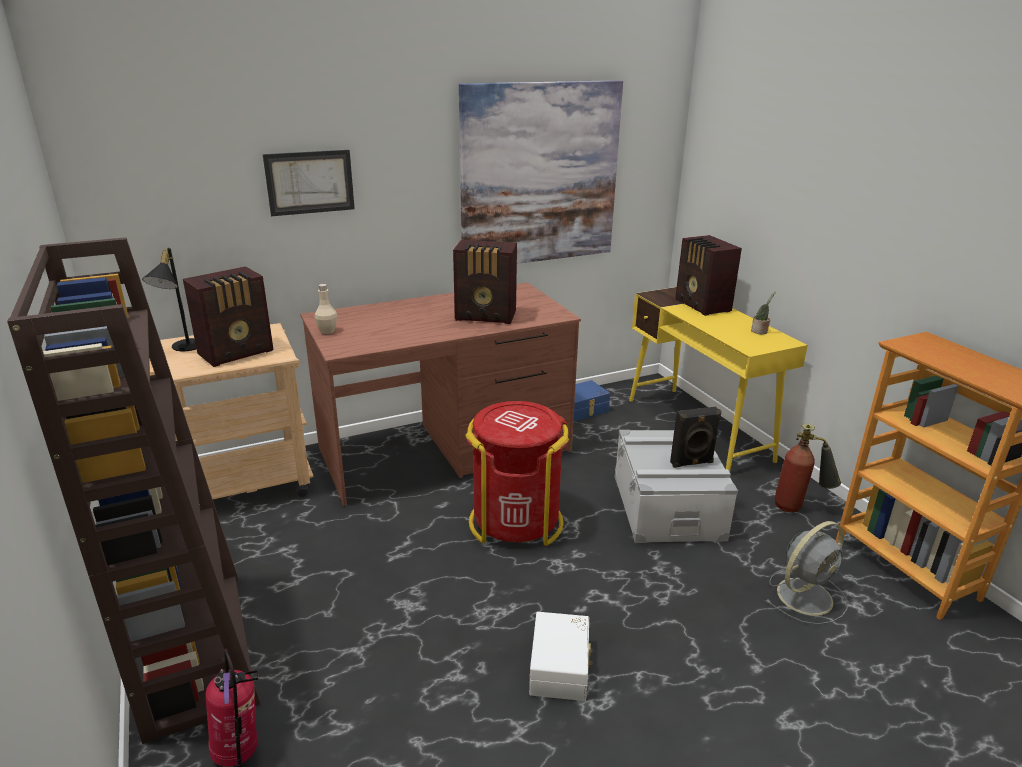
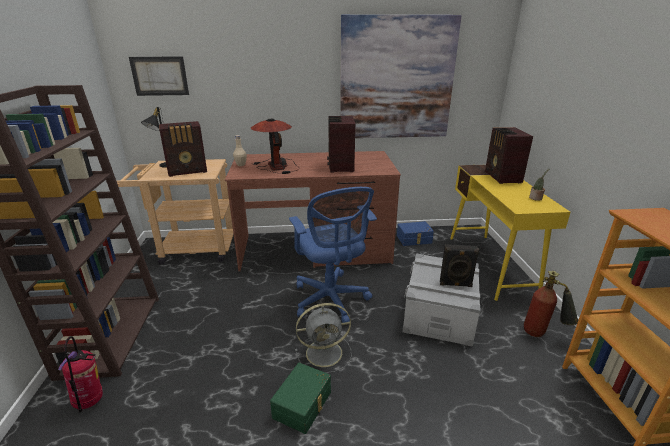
camera: 20 degrees right, 0 degrees up
(310, 182) = (244, 74): picture -> picture (160, 76)
(388, 326) = (276, 166): none -> table lamp
(487, 316) = (340, 166): radio -> radio turned 60 degrees clockwise
(516, 521) = (331, 301): red trash can -> blue office chair
(561, 667) = (303, 405): white storage box -> green storage box
(806, 595) = (516, 403): grey fan -> grey fan (325, 353)

